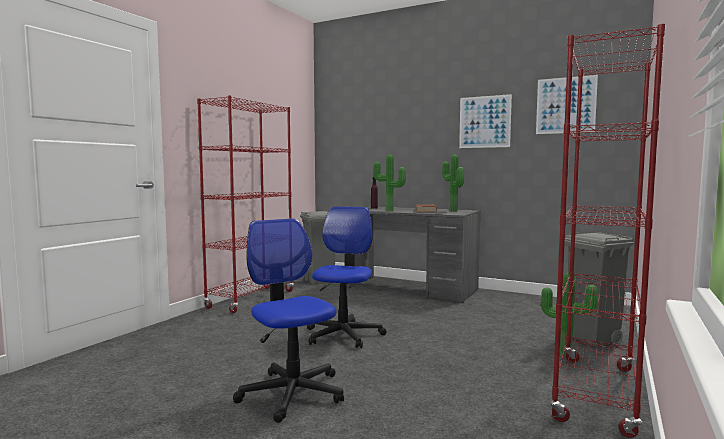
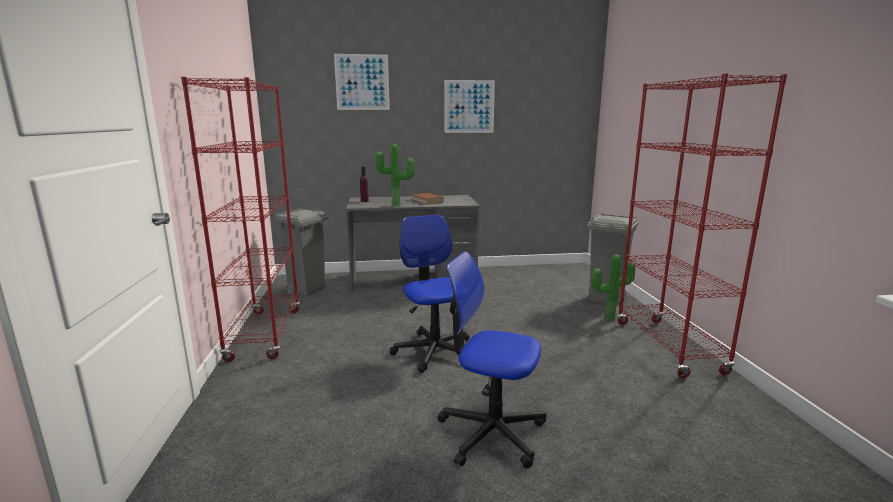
camera: 35 degrees left, 10 degrees up
(452, 211) = (451, 199): potted plant -> none
(565, 105) = (541, 95): picture -> picture (362, 82)

